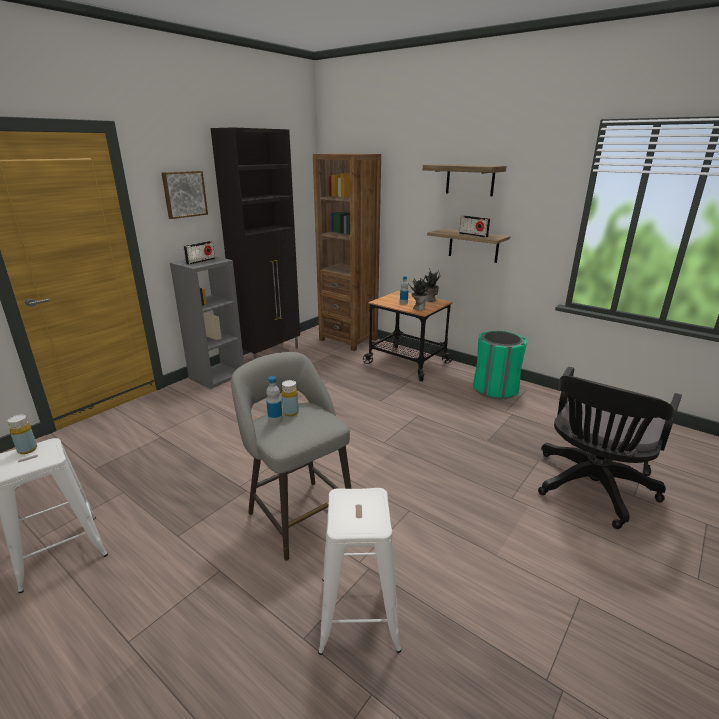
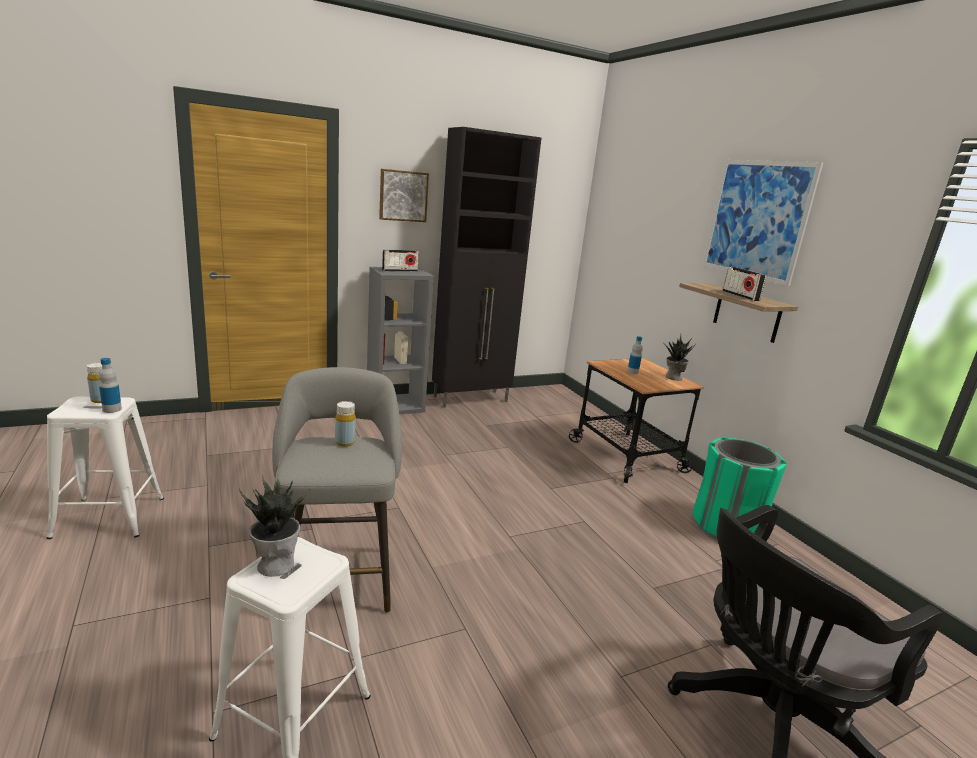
camera: 25 degrees right, 5 degrees down
(275, 420) = (320, 444): bottle -> bottle (112, 409)
(348, 339) = (575, 409): brown bookcase -> none
(418, 308) = (645, 382): potted plant -> potted plant (276, 564)
(470, 180) = (757, 219): shelf -> picture

